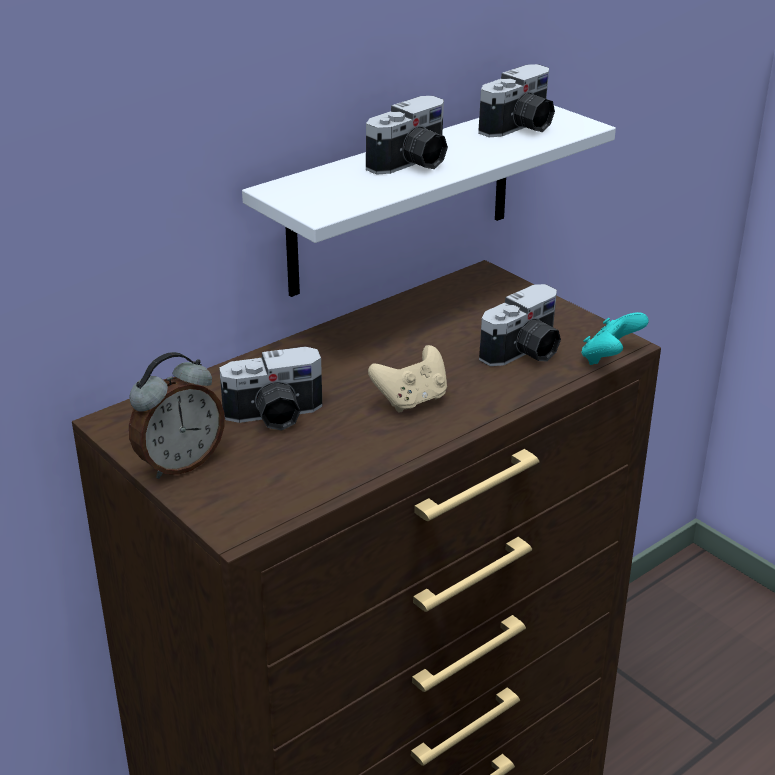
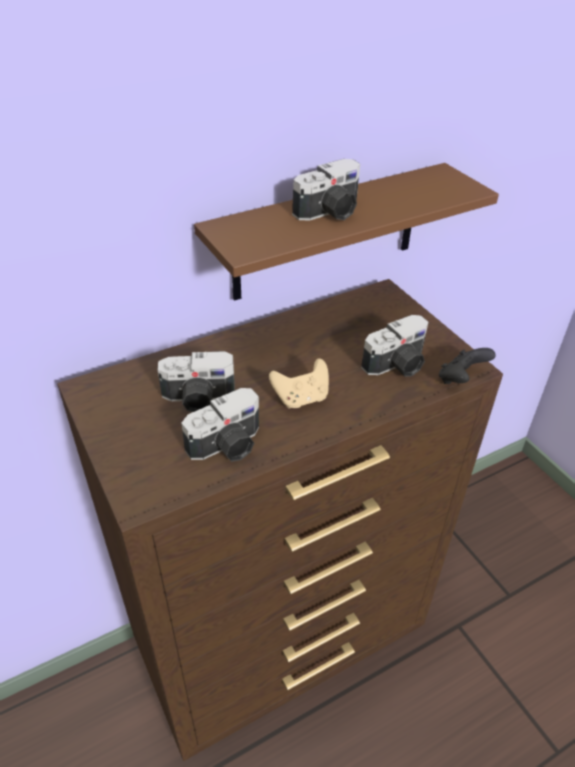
camera: 10 degrees right, 10 degrees up
(180, 463) = (117, 432): alarm clock -> none
(401, 198) = (327, 233): white shelf -> brown shelf
(521, 128) = (424, 187): camera -> camera (228, 446)
(610, 359) = (460, 379): turquoise game controller -> black game controller

